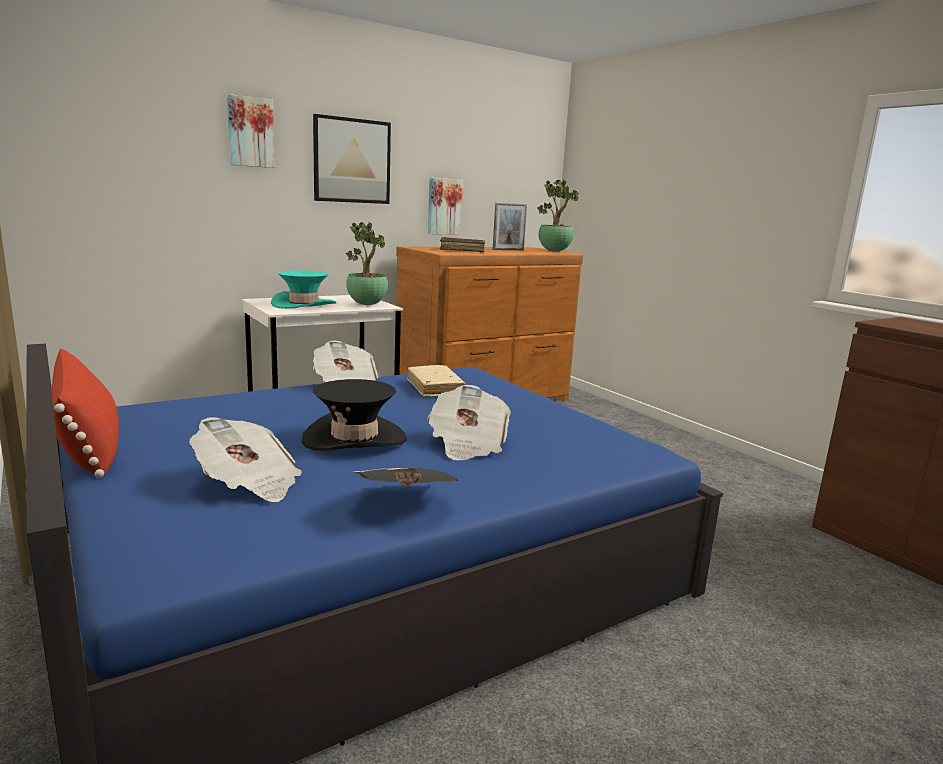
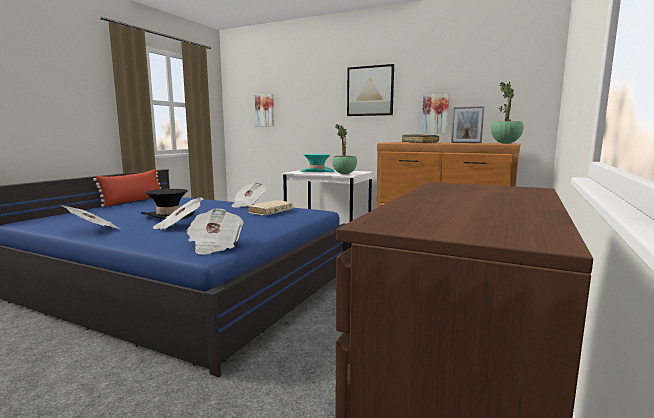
camera: 60 degrees right, 5 degrees down
(249, 484) = (105, 216): newspaper -> newspaper (214, 246)
(250, 132) = (317, 83): picture -> picture (265, 110)

